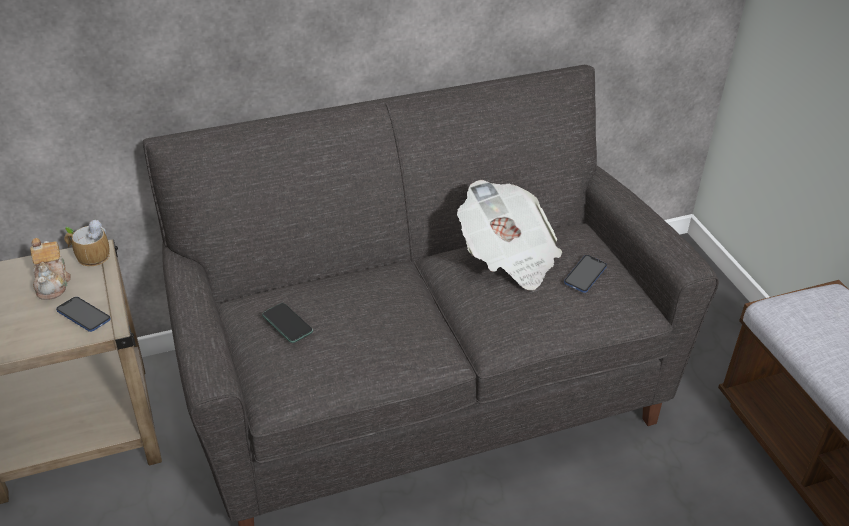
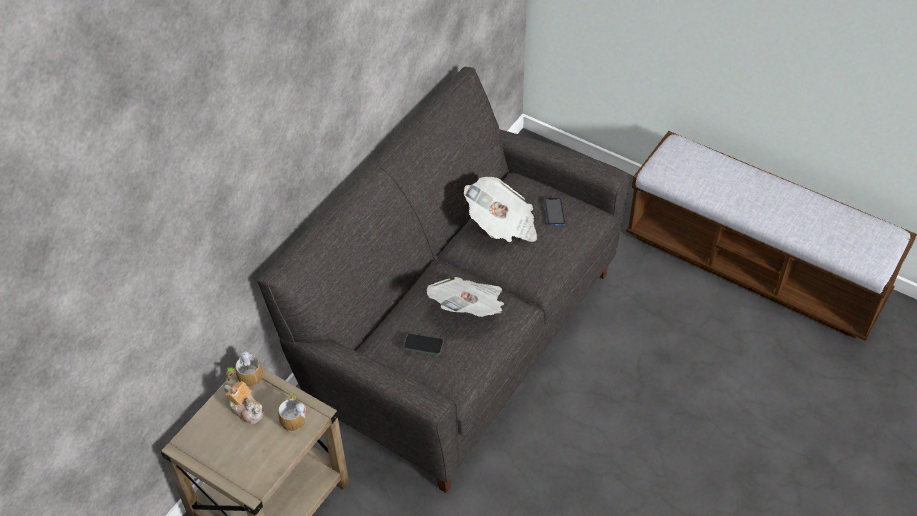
camera: 35 degrees left, 10 degrees up
(83, 315) = (294, 416): phone -> mug
(380, 318) = (469, 309): none -> newspaper

